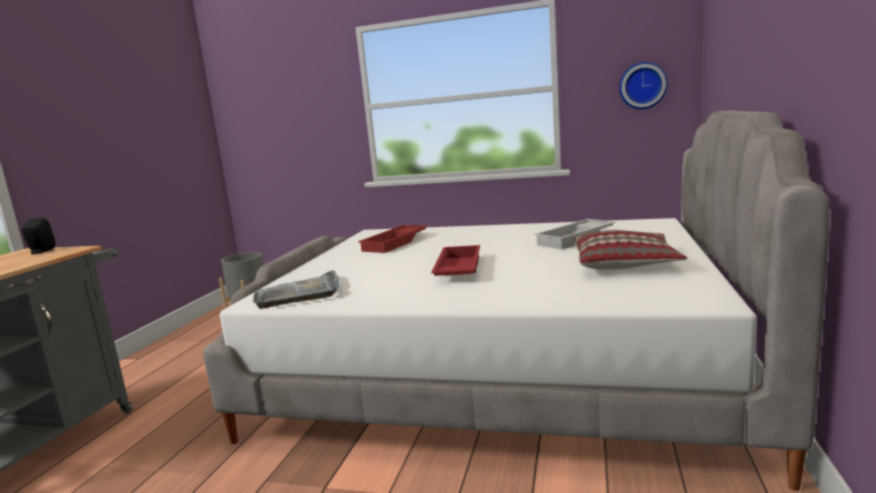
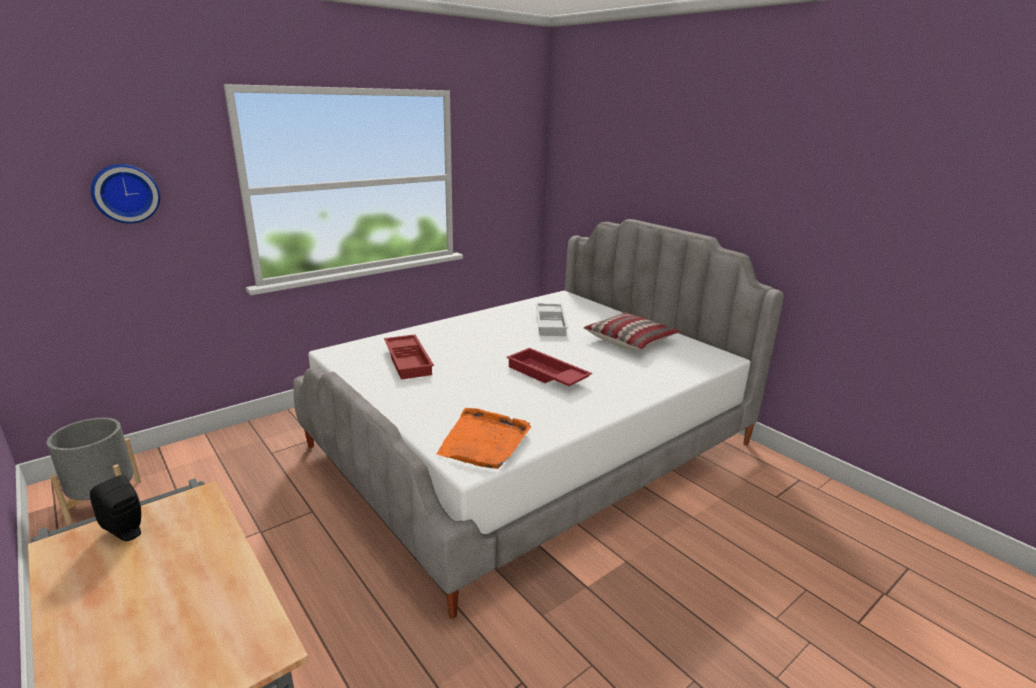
camera: 55 degrees left, 10 degrees up
(299, 293) = (484, 441): grey tray -> orange tray
(642, 86) = (510, 178): wall clock -> wall clock (125, 193)

